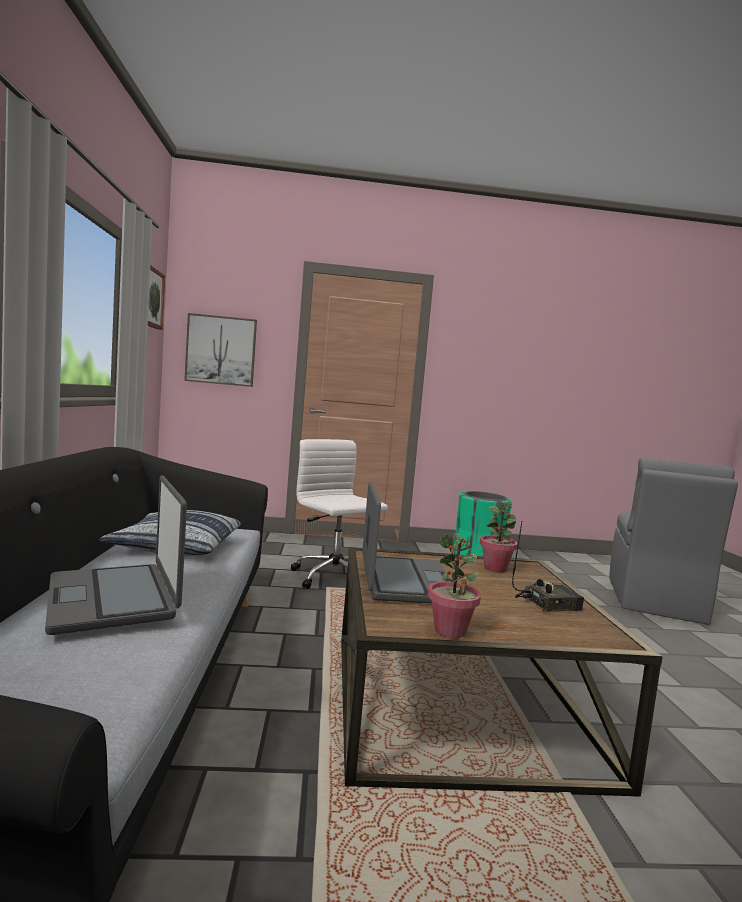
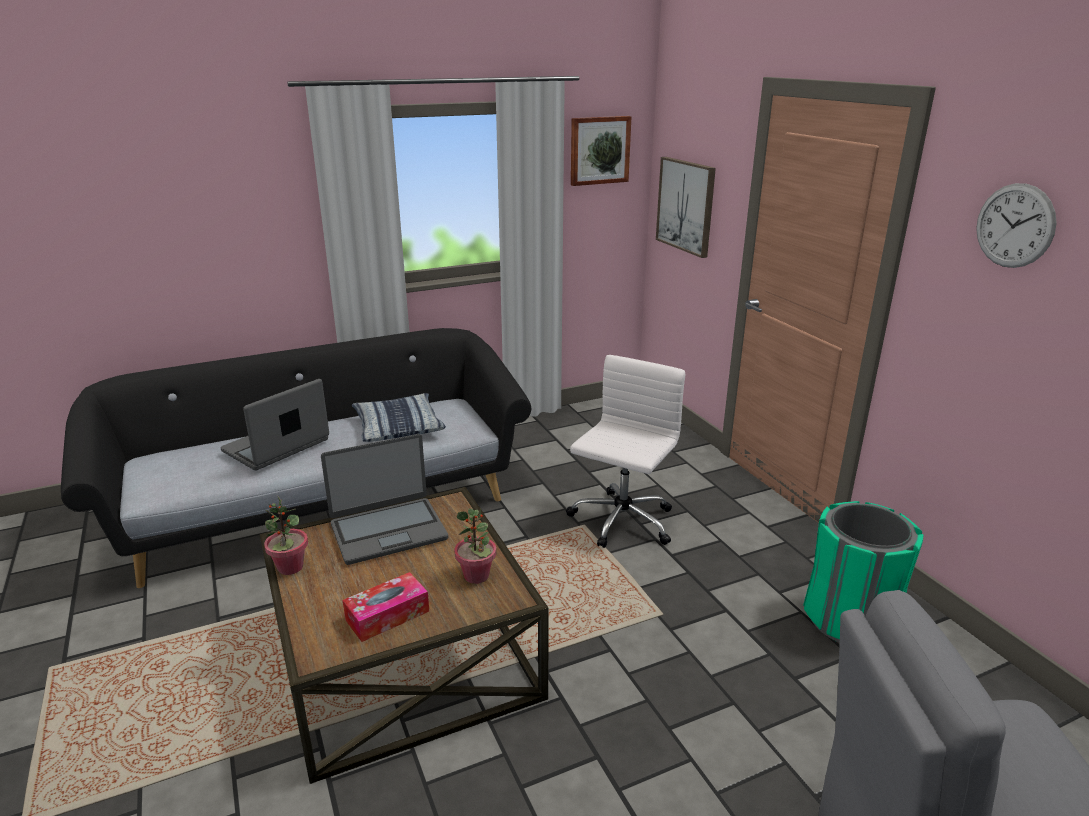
camera: 70 degrees right, 20 degrees up
(487, 338) = (1014, 226): none -> wall clock
(547, 603) = (387, 615): radio -> tissue box

